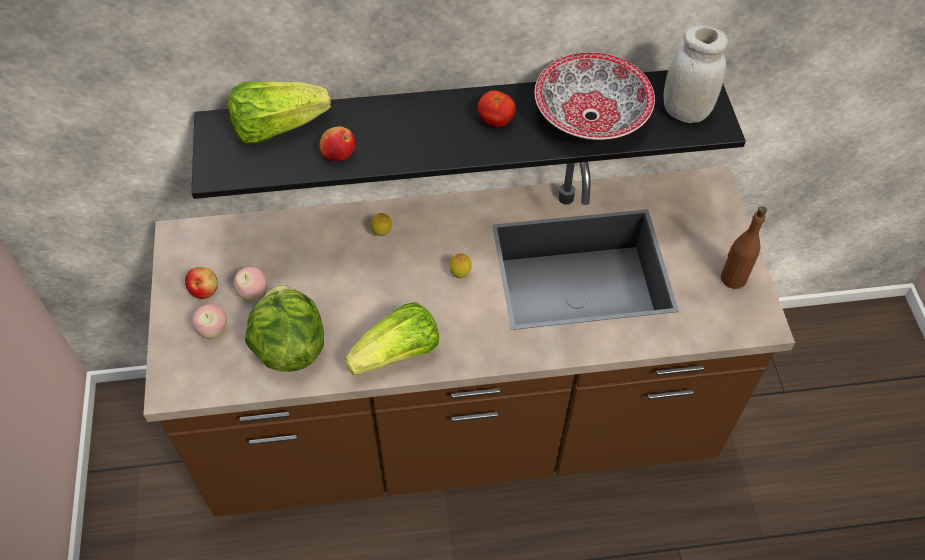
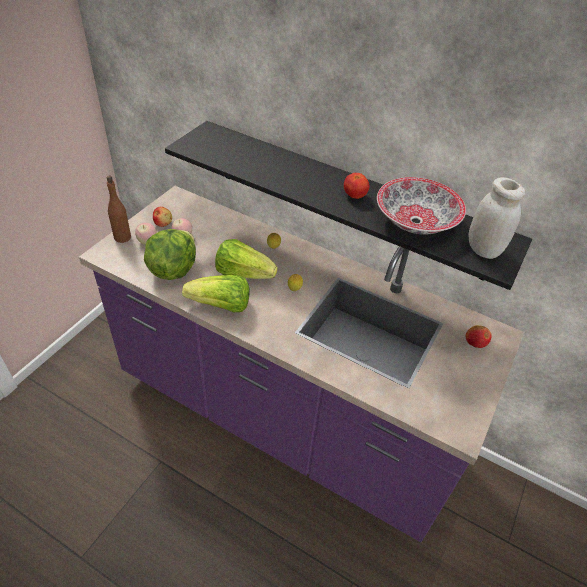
camera: 35 degrees right, 10 degrees down
(277, 127) = (236, 143): lettuce -> lettuce (243, 273)
(338, 153) = (252, 167): apple -> apple (475, 342)
(460, 428) = (283, 418): brown counter -> purple counter
(733, 278) = (466, 393): brown bottle -> brown bottle (122, 237)

